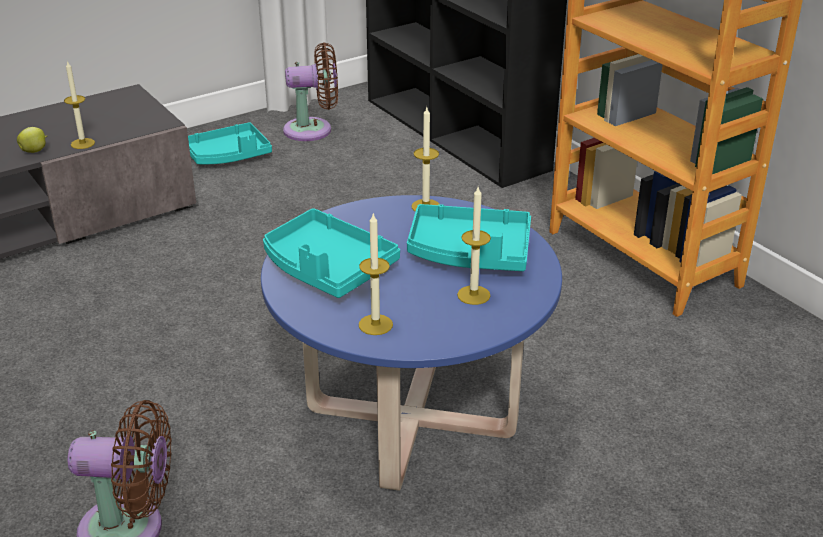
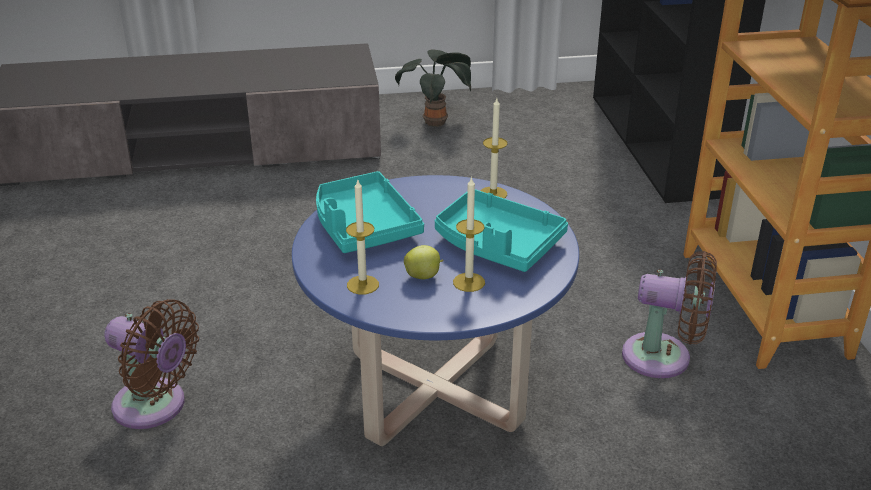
camera: 25 degrees right, 0 degrees up
(35, 151) = (248, 83): apple -> apple (423, 276)
(82, 143) = (287, 84): candle -> none
(228, 156) = (437, 122): turquoise tray -> potted plant
(313, 130) = (525, 114): brown fan -> brown fan (664, 358)

